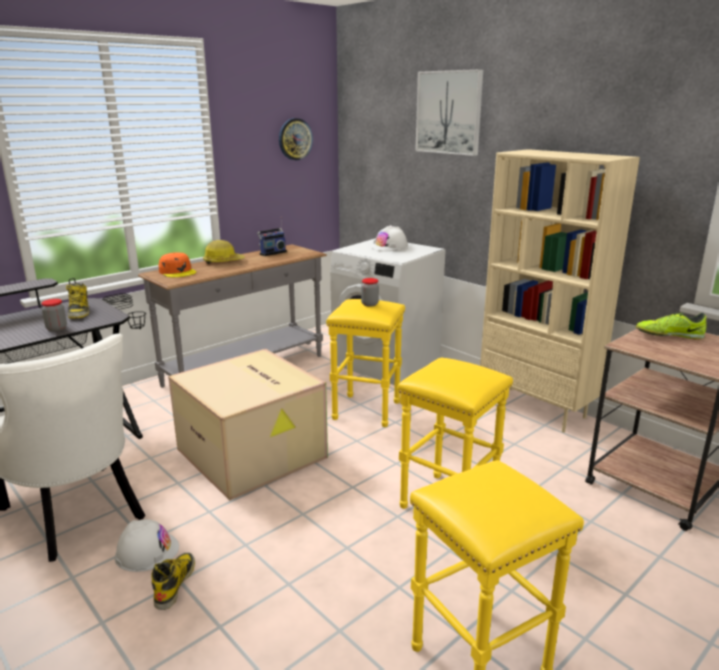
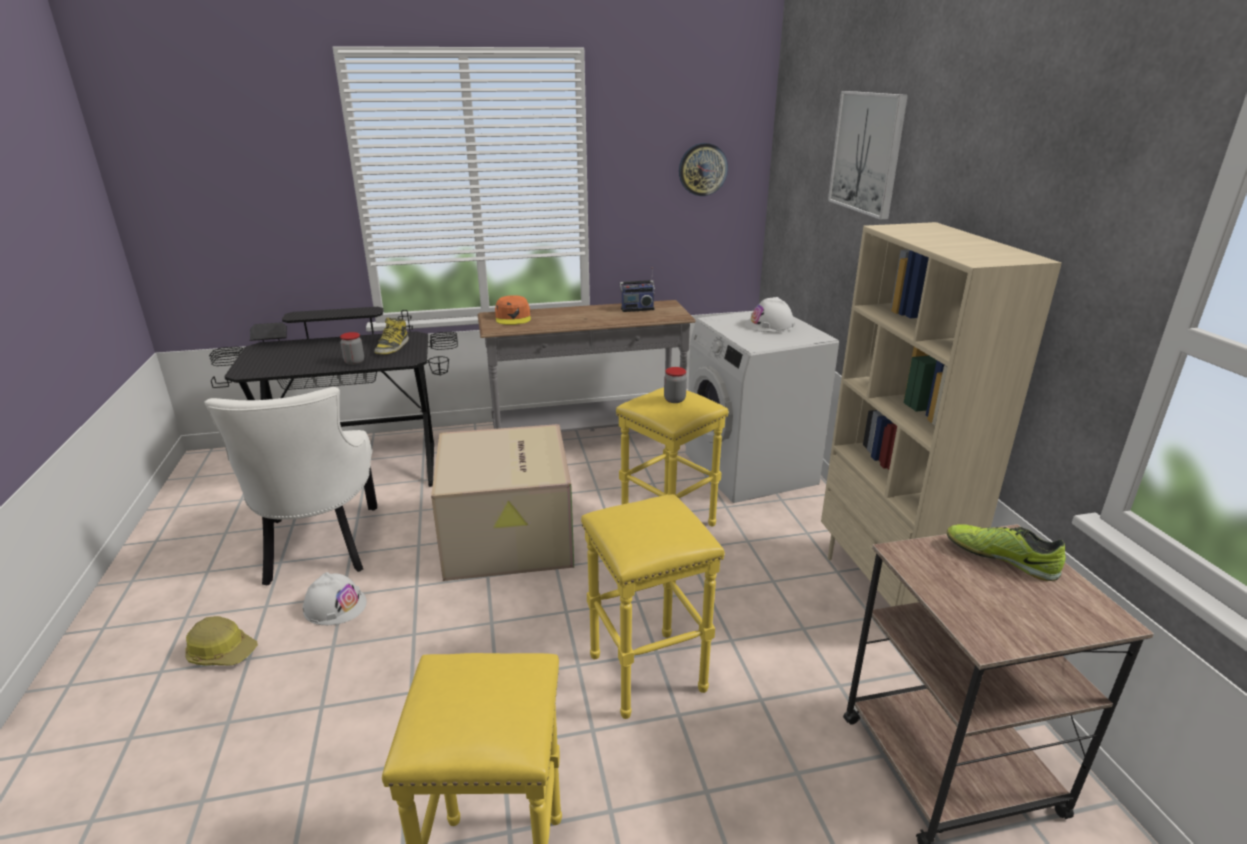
camera: 30 degrees right, 5 degrees up
(175, 583) = (327, 647): boot -> none
(223, 261) = (572, 312): hard hat -> hard hat (222, 652)

